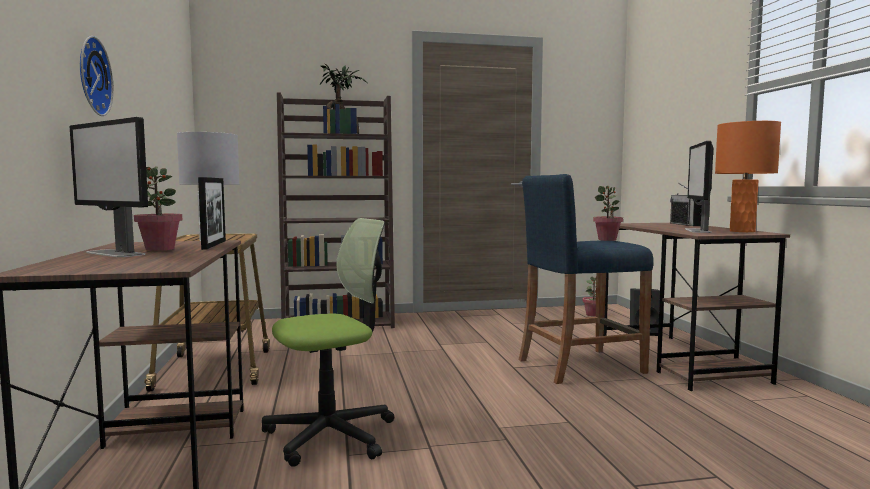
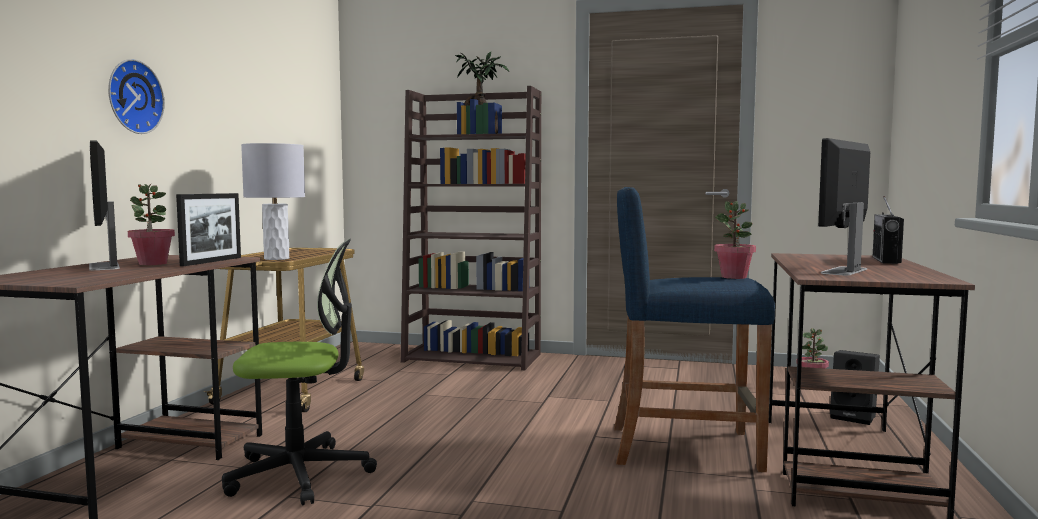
camera: 25 degrees right, 0 degrees up
(742, 231) = (914, 275): orange table lamp -> none

